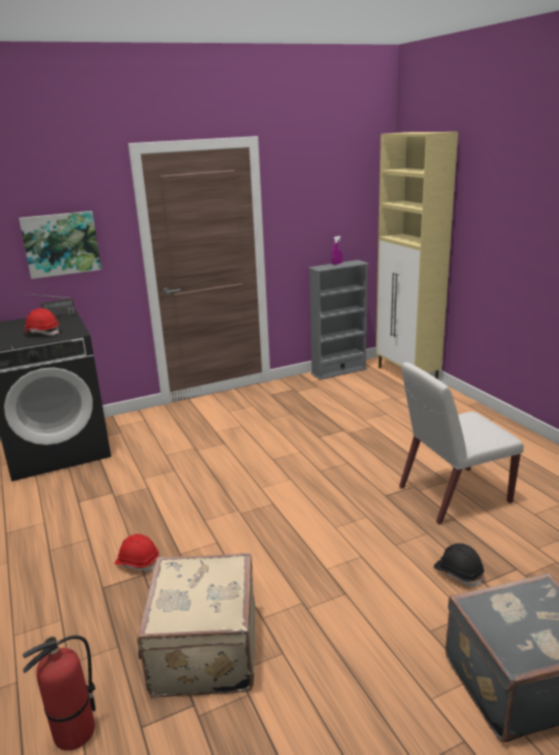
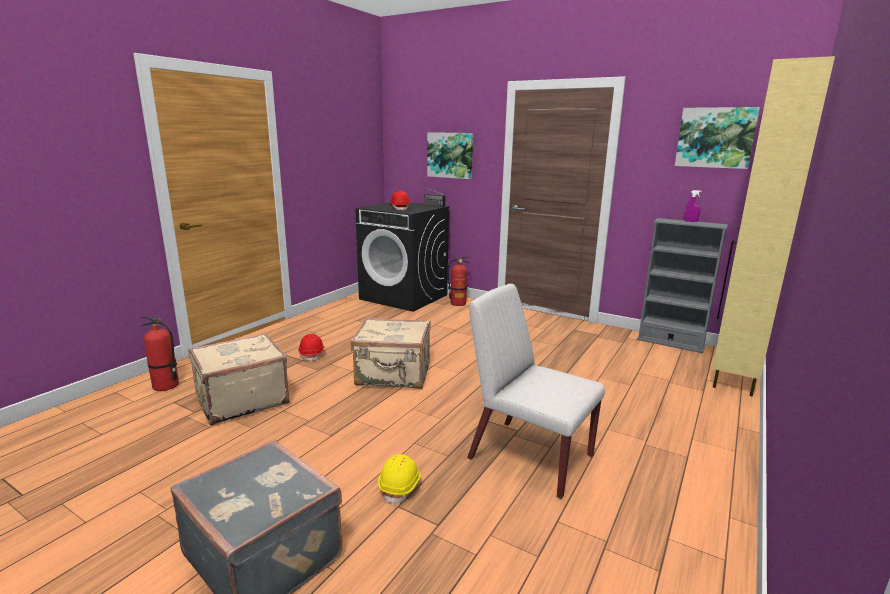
camera: 55 degrees right, 5 degrees down
(131, 424) = (458, 303): none -> fire extinguisher
(256, 517) = (394, 375): none -> beige suitcase
(337, 188) = (715, 137): none -> picture
(458, 573) = (400, 487): black hard hat -> yellow hard hat

